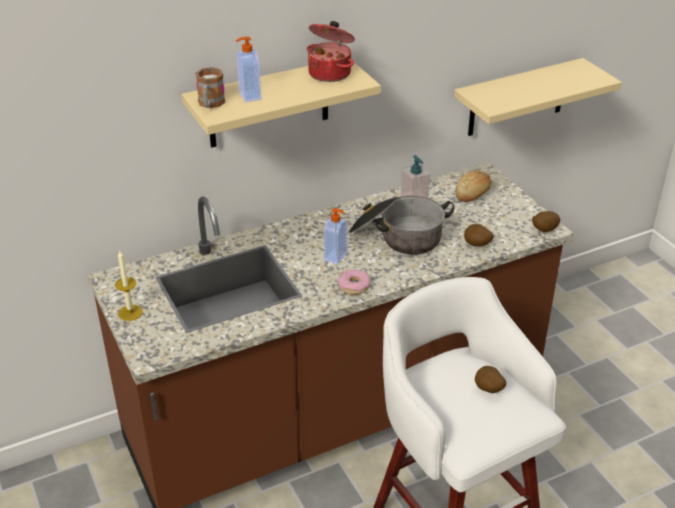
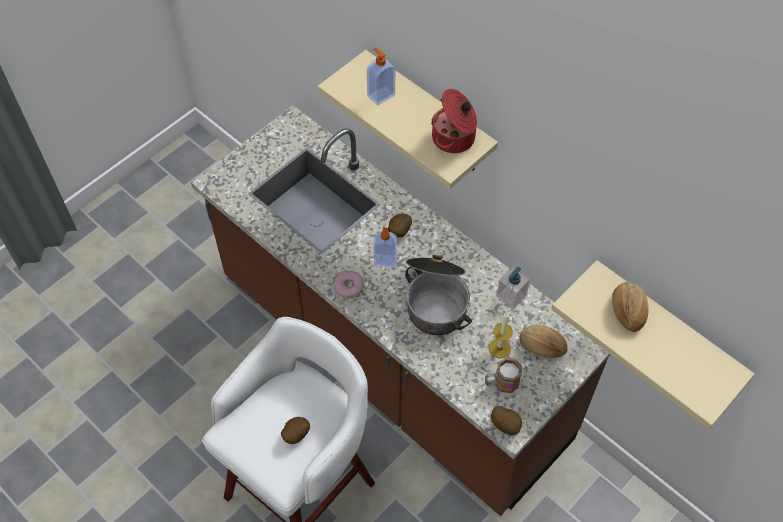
camera: 70 degrees right, 20 degrees up
(130, 312) = (258, 150): candle -> candle (499, 348)
(210, 104) = (354, 75): mug -> mug (501, 383)
(476, 245) = (451, 369): potato -> potato (398, 231)
(510, 88) = (627, 311): none -> bread

